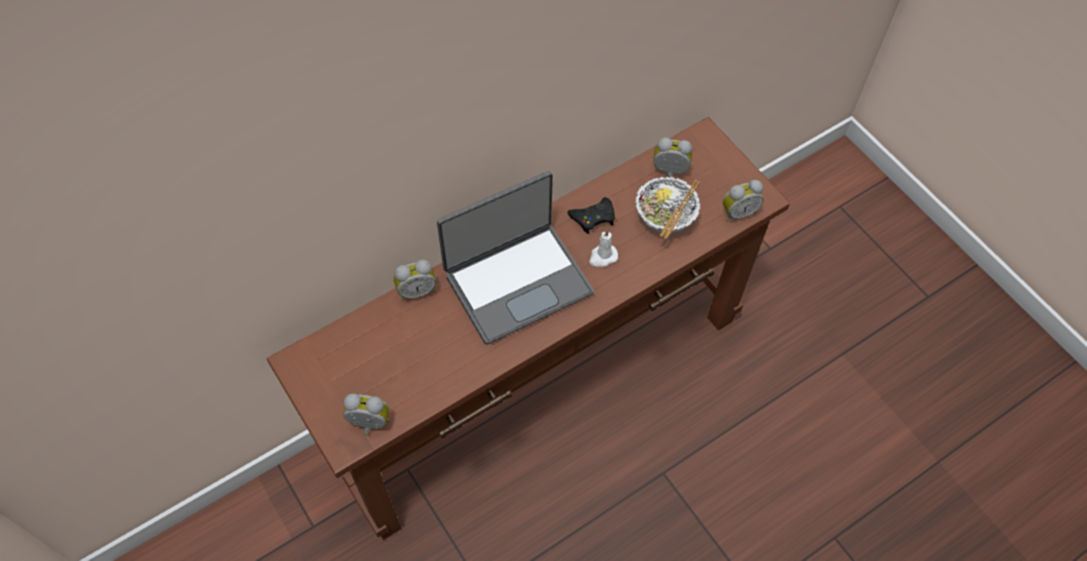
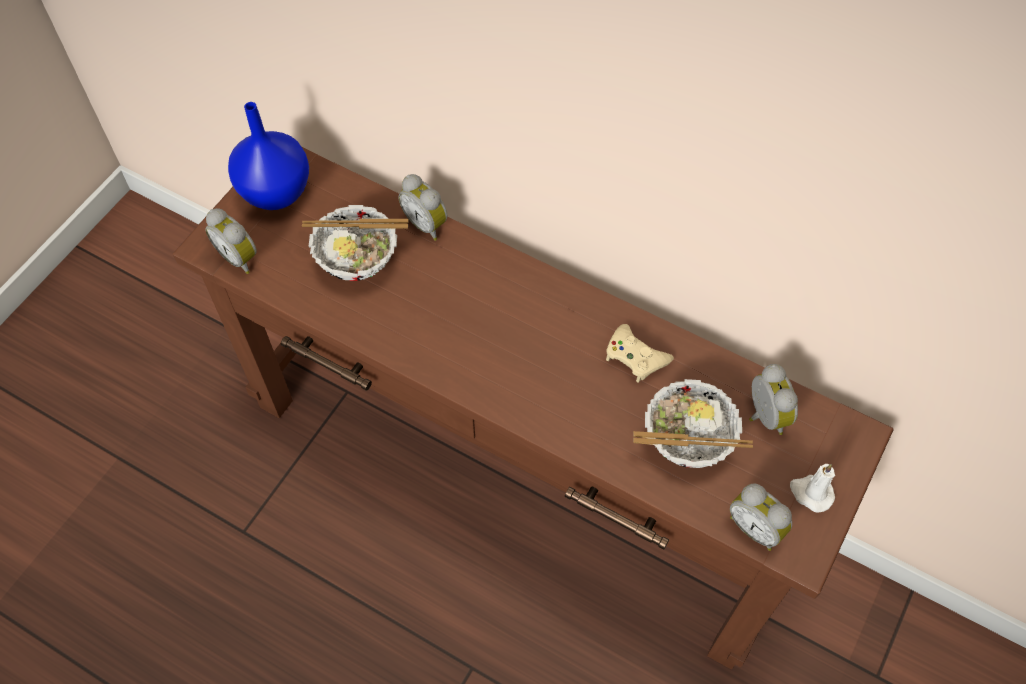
camera: 65 degrees right, 0 degrees up
(322, 378) = (276, 191): none -> blue vase
(369, 425) = (240, 257): alarm clock -> alarm clock turned 150 degrees clockwise
(420, 347) = (357, 259): none -> bowl
(517, 282) = (494, 315): laptop -> none
(593, 217) = (635, 357): black game controller -> beige game controller
(602, 257) = (583, 391): white candle -> white candle (811, 493)

